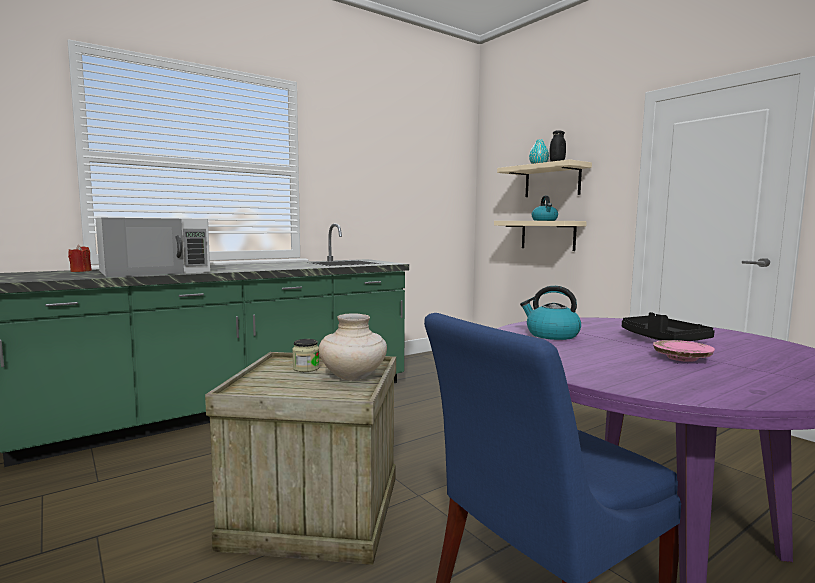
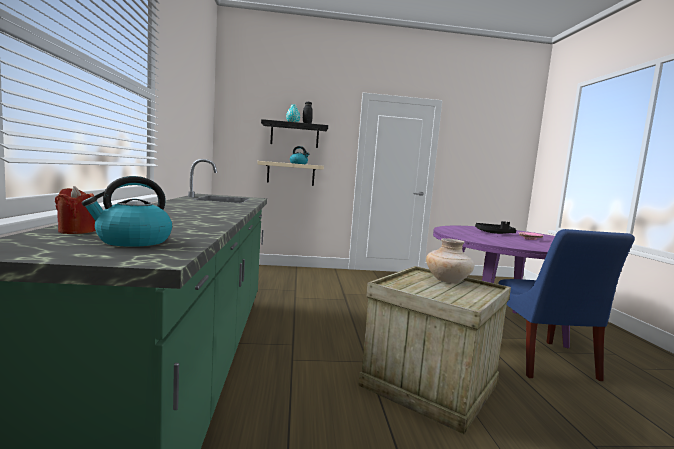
camera: 60 degrees left, 0 degrees up
(155, 271) = (177, 221): white microwave -> none
(306, 368) = (418, 285): jar -> none
(551, 335) = (477, 237): kettle -> kettle (133, 241)
(552, 181) = (294, 135): beige shelf -> black shelf

